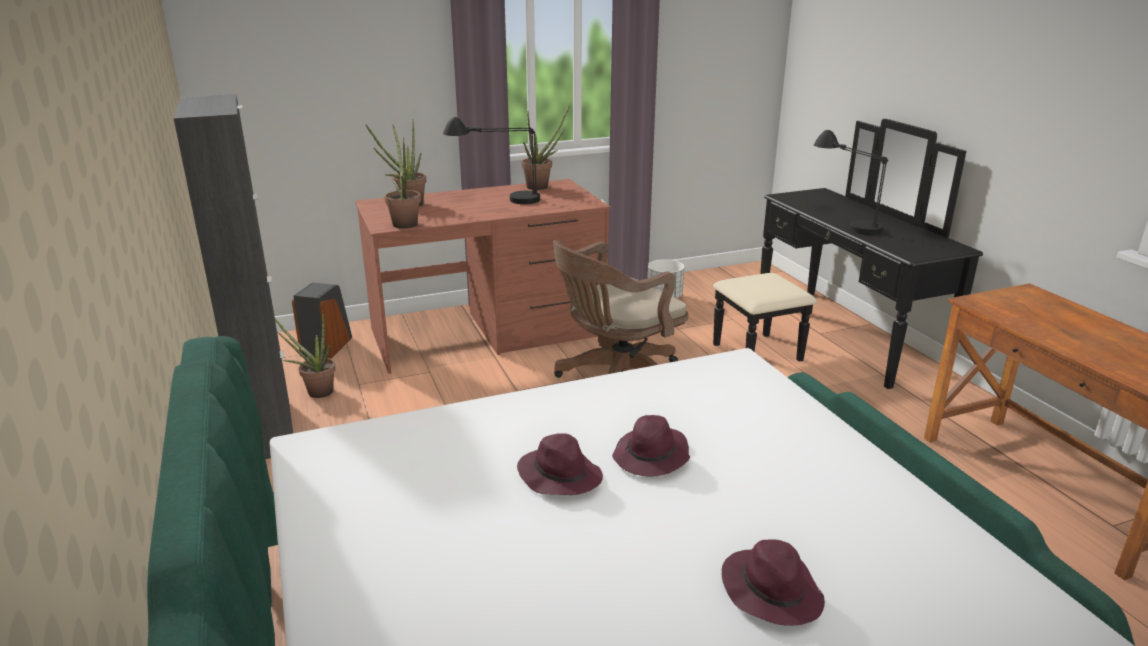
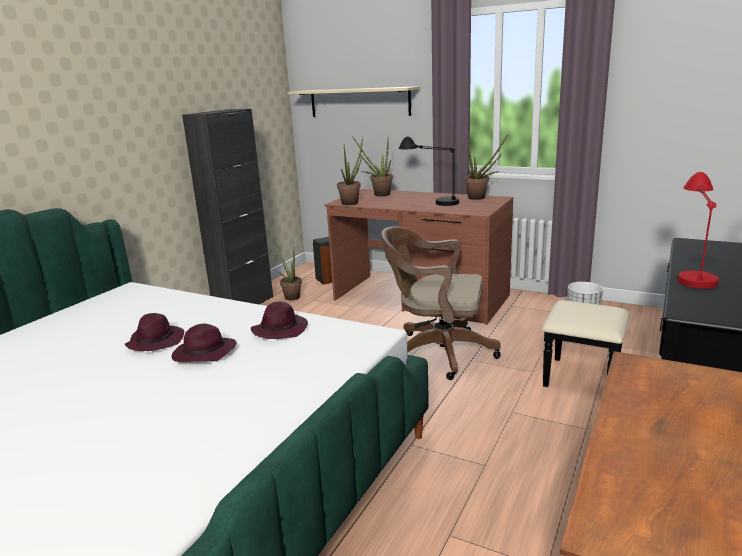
camera: 50 degrees right, 5 degrees down
(322, 68) = (359, 102): none -> beige shelf
(770, 590) = (77, 436): purple hat -> purple hat (280, 329)
(844, 222) = (692, 271): black table lamp -> red table lamp

